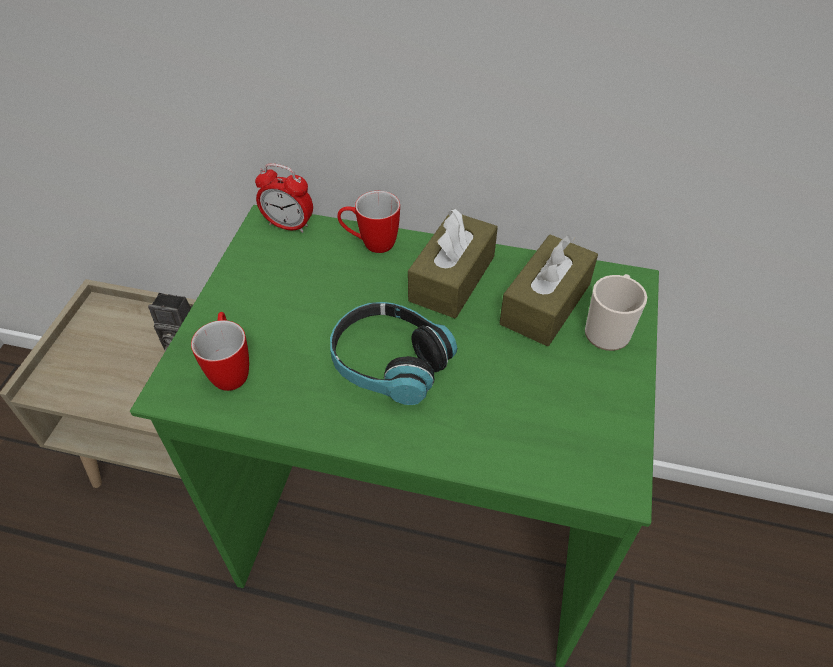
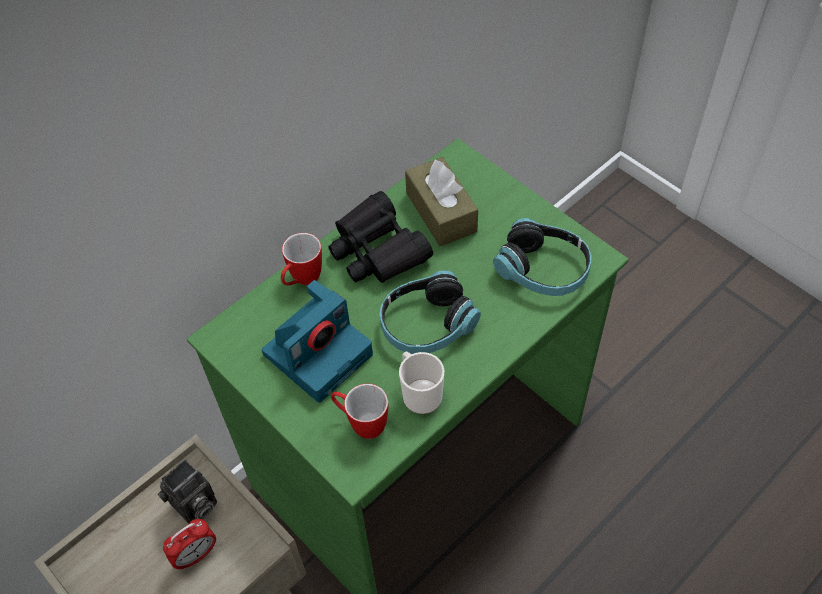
camera: 55 degrees left, 5 degrees up
(288, 225) = (235, 324): alarm clock -> alarm clock (196, 555)
(295, 295) = (318, 352): none -> camera
(452, 278) = (377, 250): brown tissue box -> black binoculars
(551, 434) = (543, 269): none -> headphones
(608, 329) = (486, 193): mug -> mug (420, 393)

